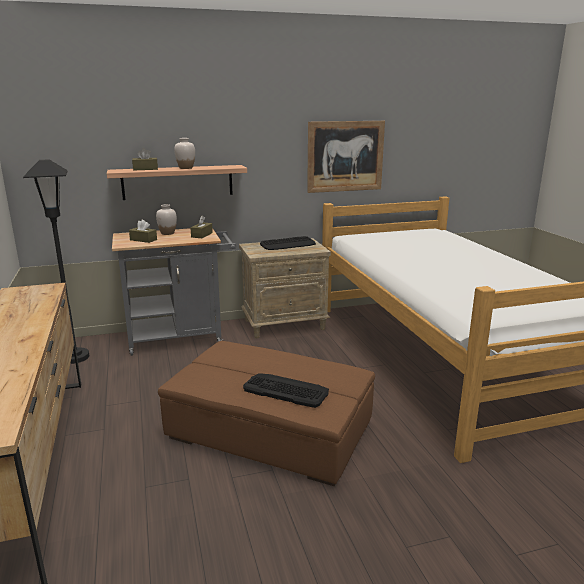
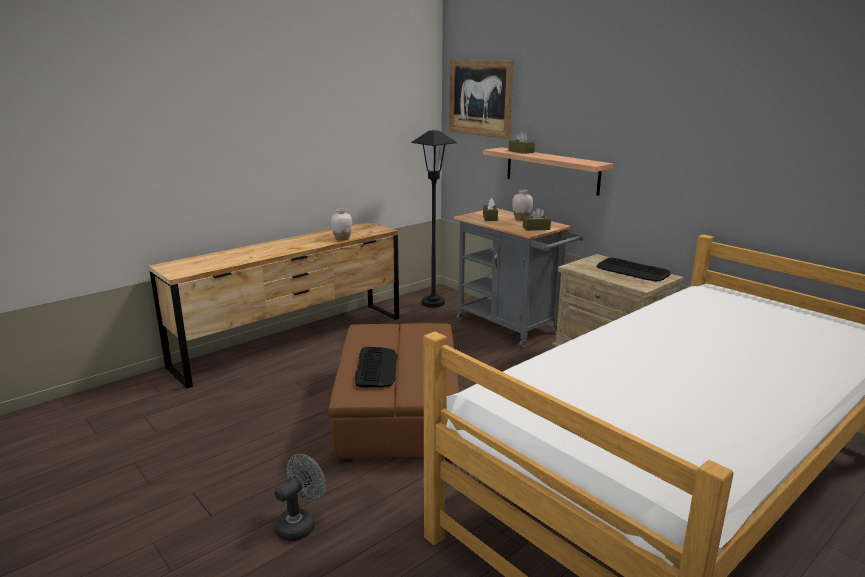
camera: 65 degrees right, 0 degrees up
(185, 168) = (550, 156): white vase -> white vase (342, 239)
(345, 156) = (748, 175): picture -> picture (480, 98)
(421, 532) = (300, 524): none -> grey fan

